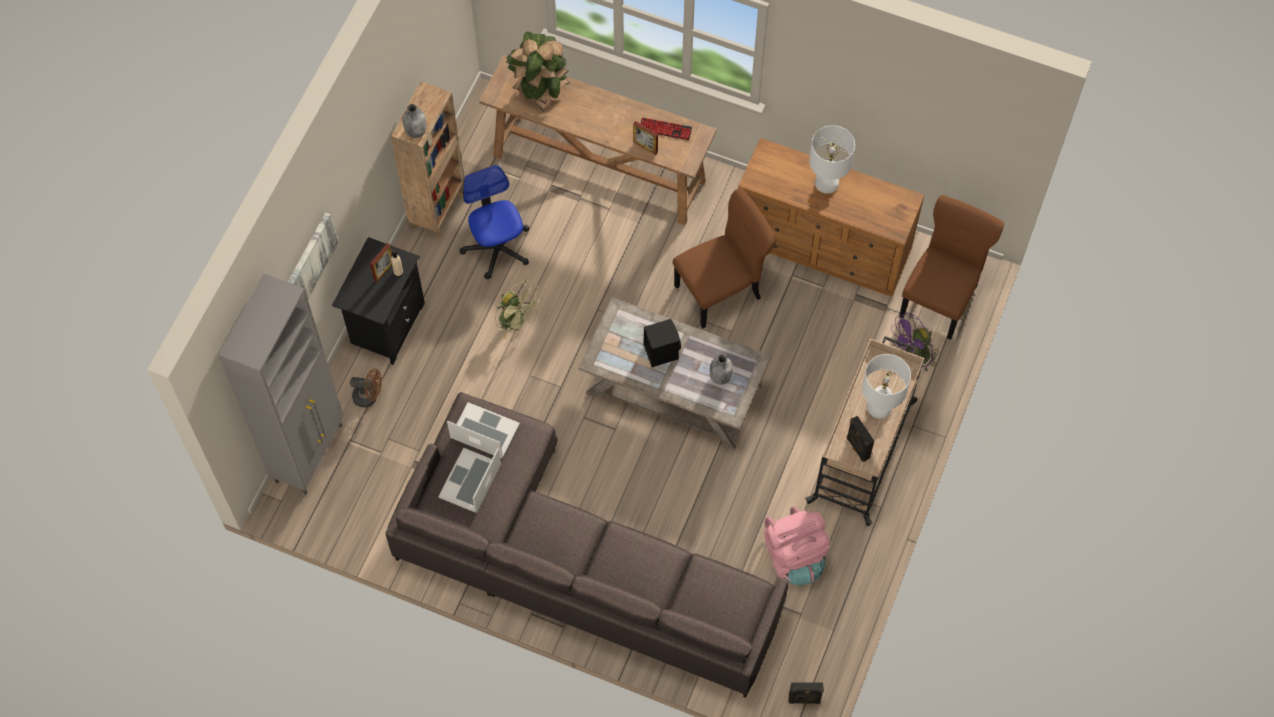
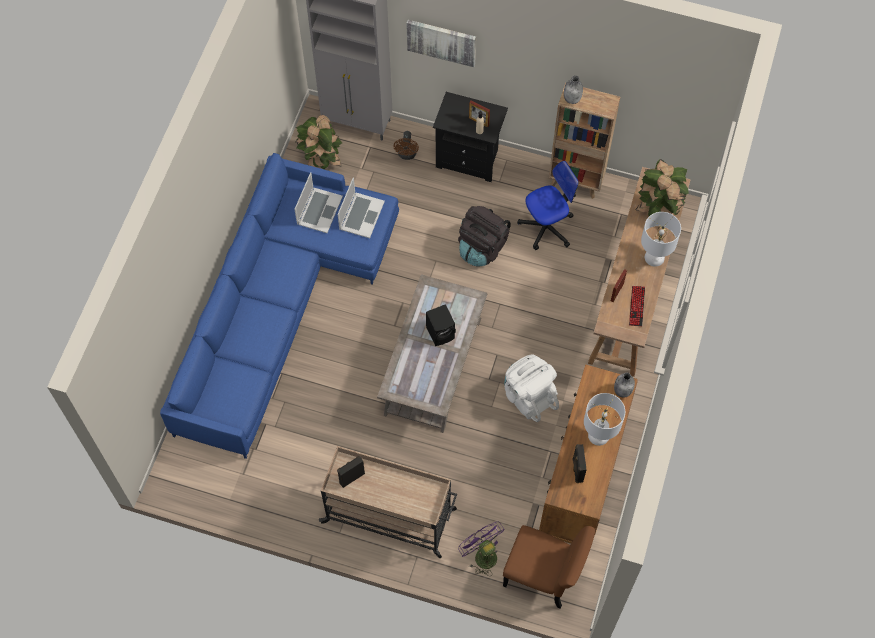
camera: 85 degrees right, 0 degrees up
(362, 502) = (321, 161): none -> potted plant
(470, 481) = (319, 210): laptop -> laptop turned 90 degrees clockwise
(517, 321) = (482, 247): green fan -> black backpack
(573, 562) = (279, 306): grey sofa -> blue sofa
(720, 376) = (422, 378): grey bottle -> grey bottle (623, 390)
(721, 291) = (528, 396): brown chair -> white backpack
(794, 556) = (292, 466): pink backpack -> none
(804, 700) = (171, 480): black speaker -> black speaker (577, 470)
(880, 407) = (391, 494): white table lamp -> white table lamp (654, 258)

